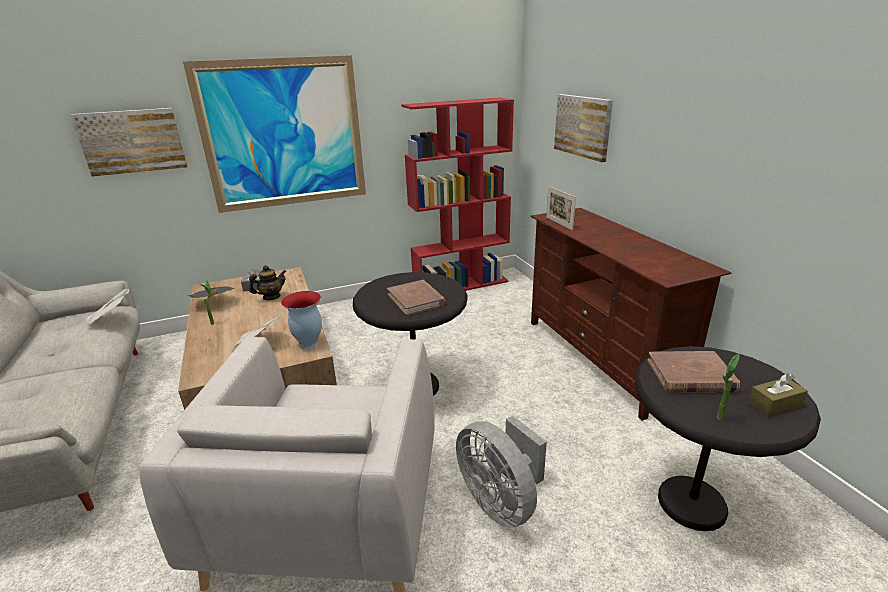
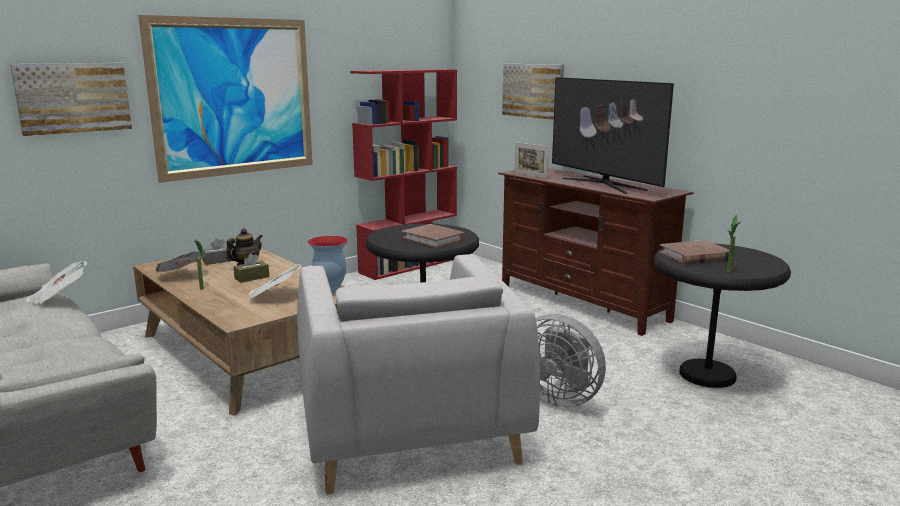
camera: 20 degrees left, 10 degrees down
(628, 246) = (603, 184): none -> television
(774, 404) = (758, 262): brown tissue box -> brown tissue box (252, 277)

